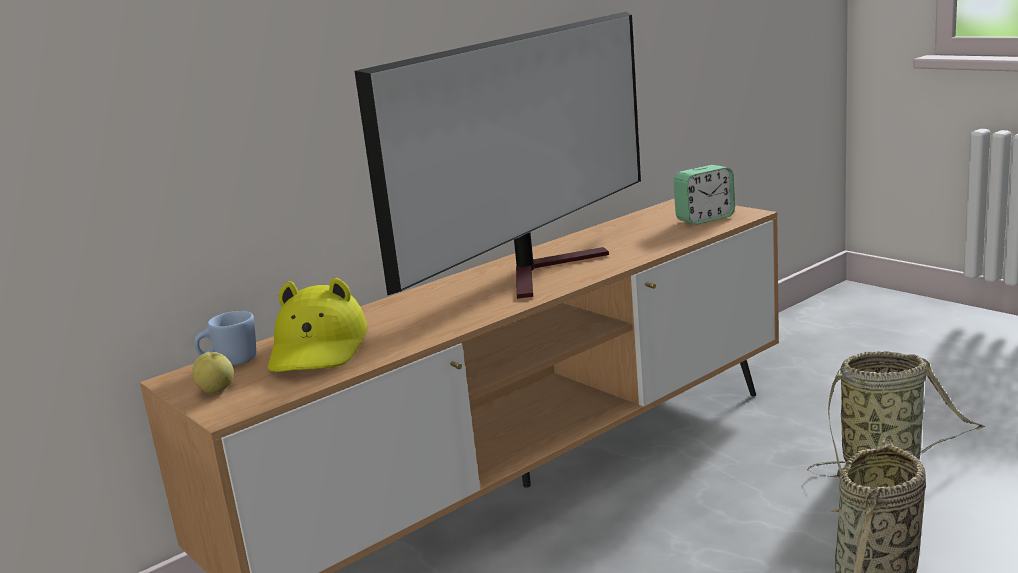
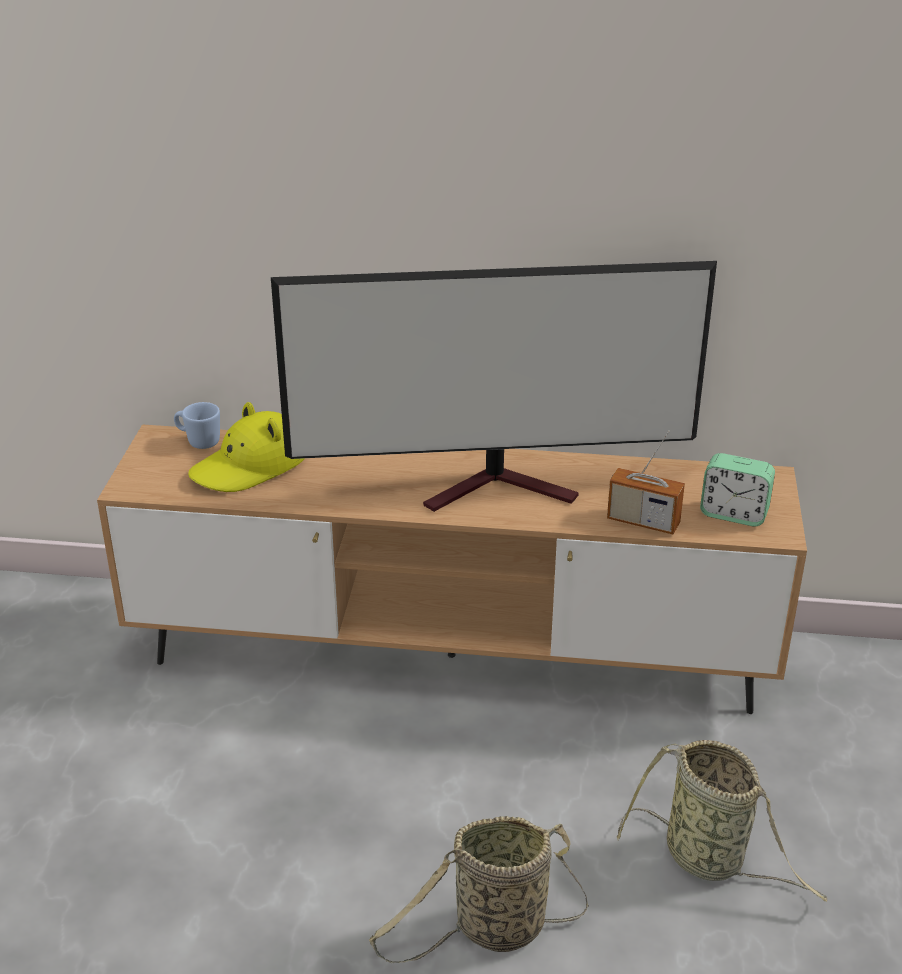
camera: 45 degrees right, 15 degrees up
(216, 390) = (154, 463): apple -> none
(669, 241) = (643, 521): none -> radio

